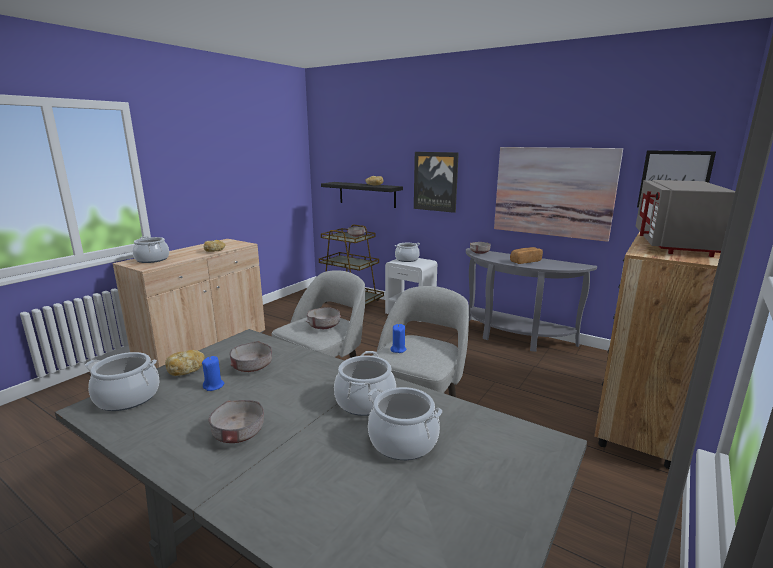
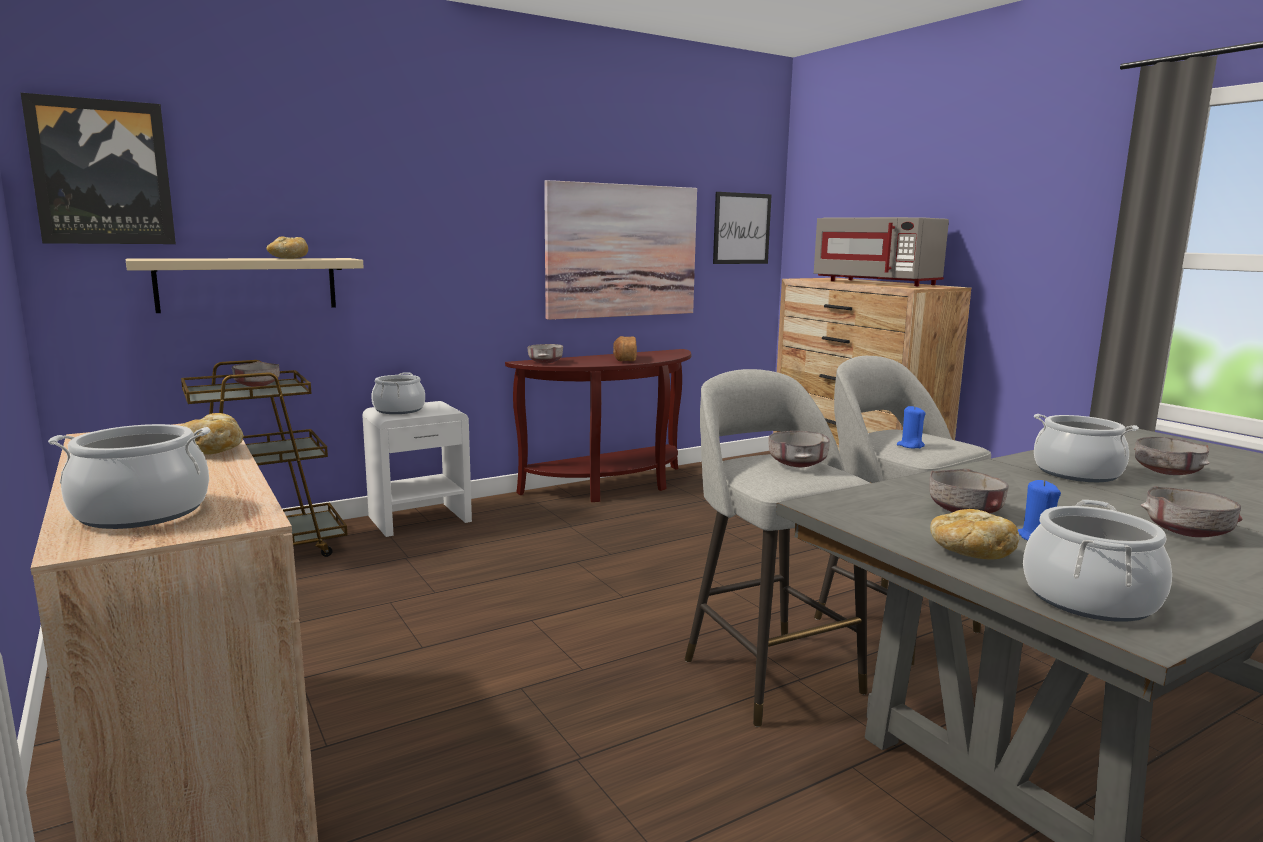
camera: 65 degrees left, 5 degrees down
(367, 194) = (247, 284): black shelf -> beige shelf
(403, 441) = (1166, 472): cooking pot -> grey bowl
(435, 181) = (428, 244): picture -> picture (102, 172)
(514, 337) = (612, 486): grey console table -> brown console table

